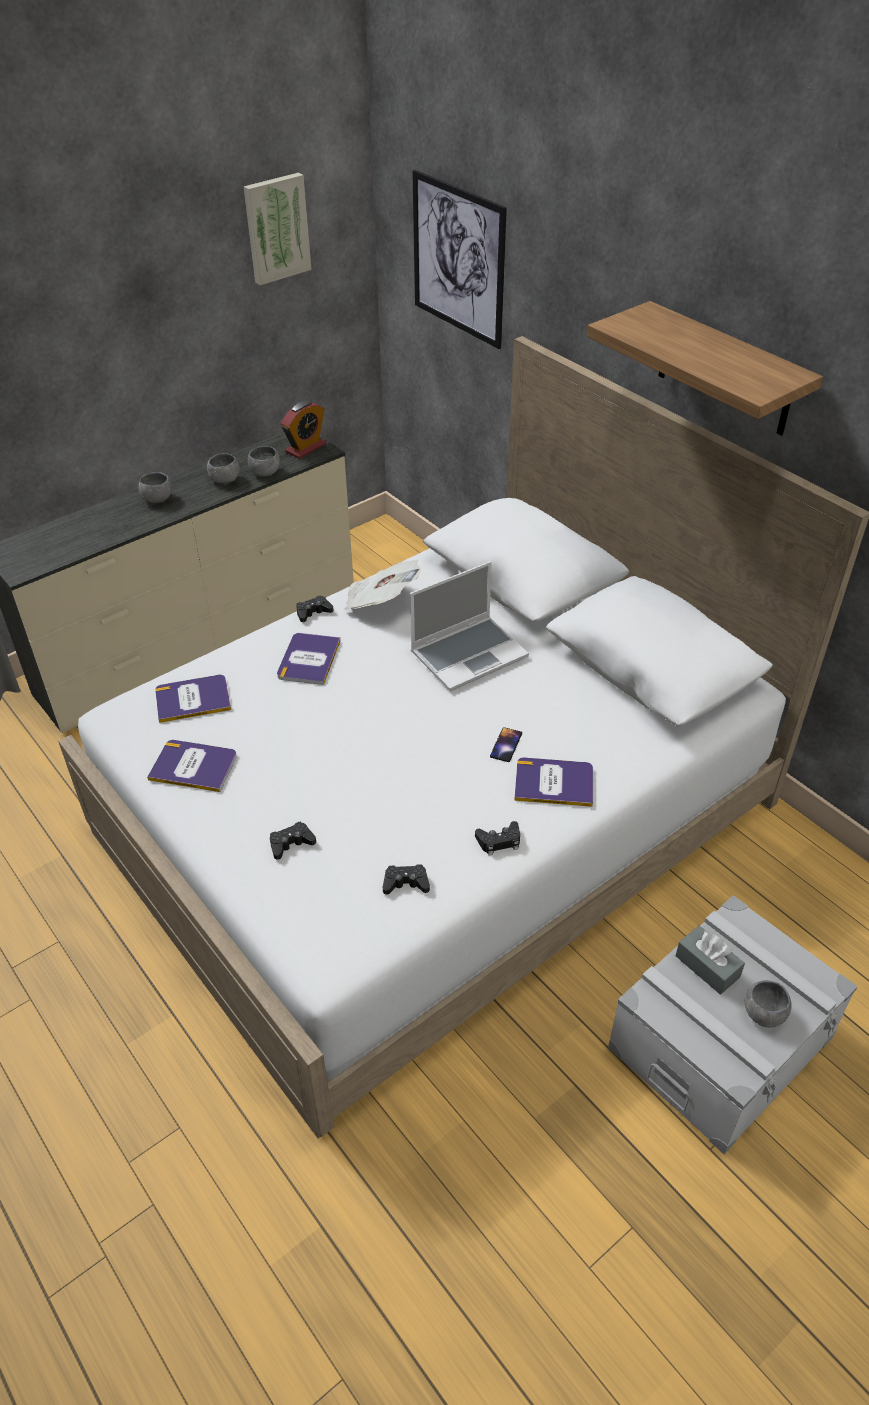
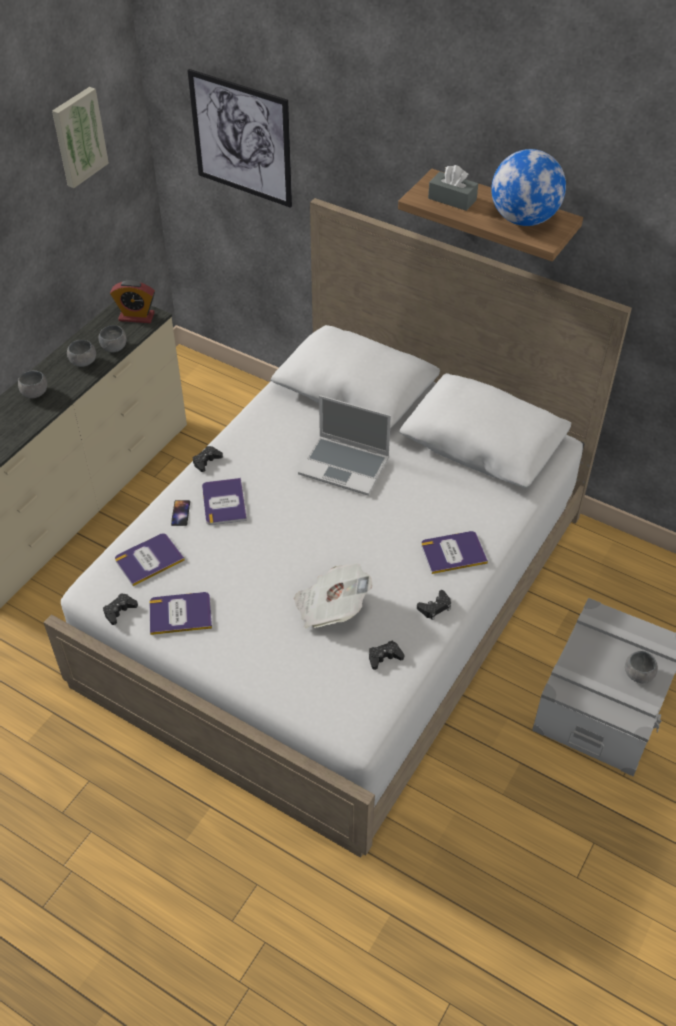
camera: 20 degrees left, 5 degrees up
(291, 844) = (287, 652): black game controller -> black game controller (119, 611)
(306, 448) = (136, 317): alarm clock -> alarm clock turned 75 degrees clockwise
(381, 602) = (256, 439): newspaper -> newspaper (331, 608)
(469, 654) = (345, 466): laptop -> laptop turned 75 degrees clockwise
(506, 745) = (406, 533): phone -> phone (180, 513)
(707, 966) = (590, 653): grey tissue box -> grey tissue box (452, 199)
(739, 366) = (524, 219): none -> globe

